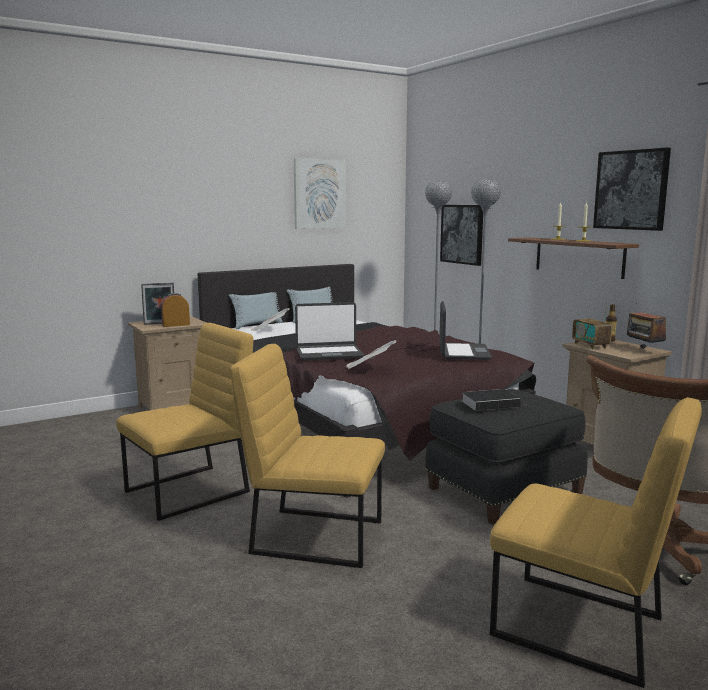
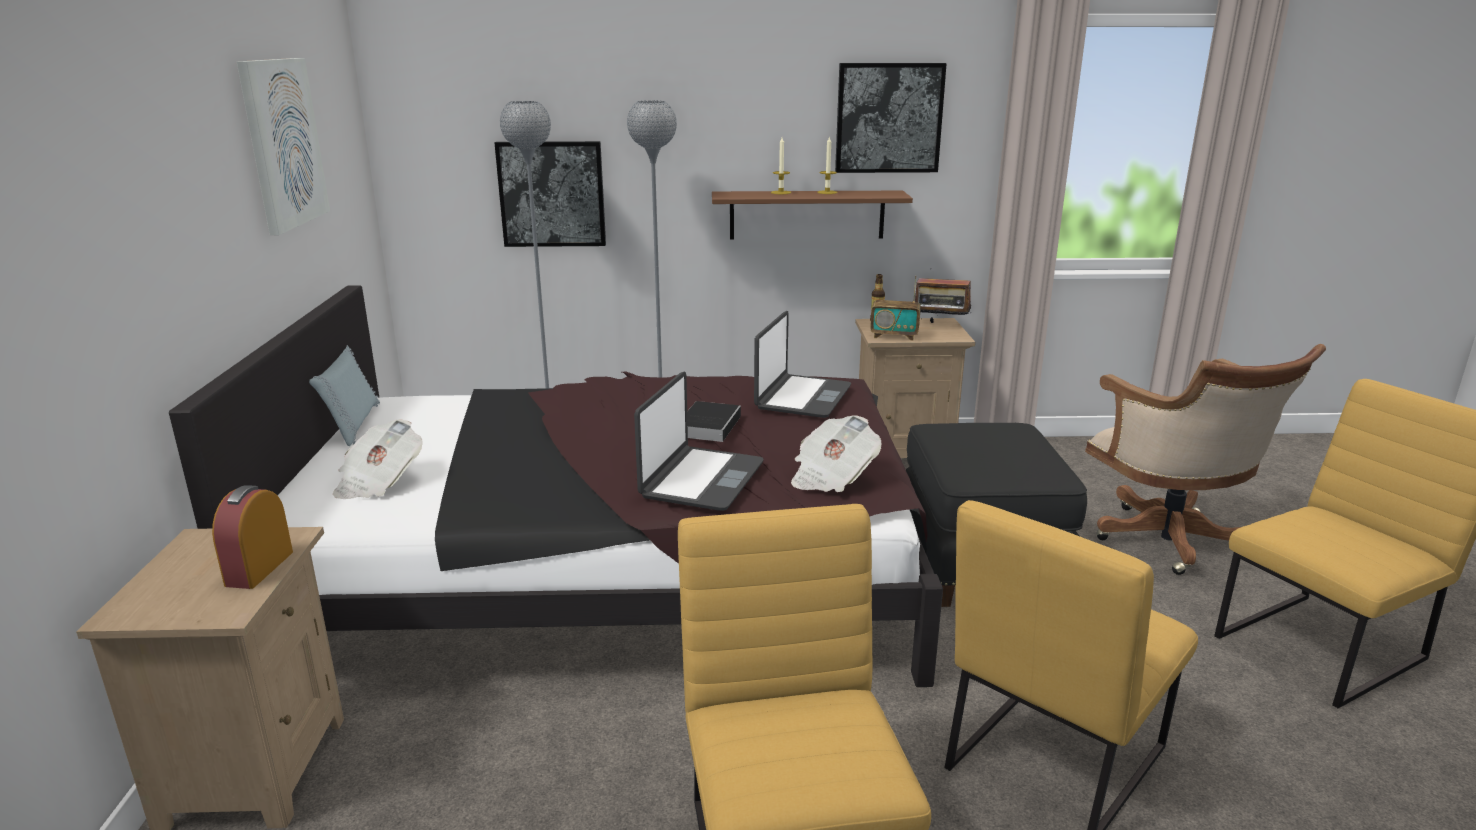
camera: 60 degrees left, 10 degrees up
(159, 323) = (199, 587): picture frame -> none
(257, 325) = (300, 483): blue pillow -> none
(463, 352) = (802, 397): laptop -> laptop turned 75 degrees clockwise
(491, 403) = (997, 456): book -> book (709, 425)

